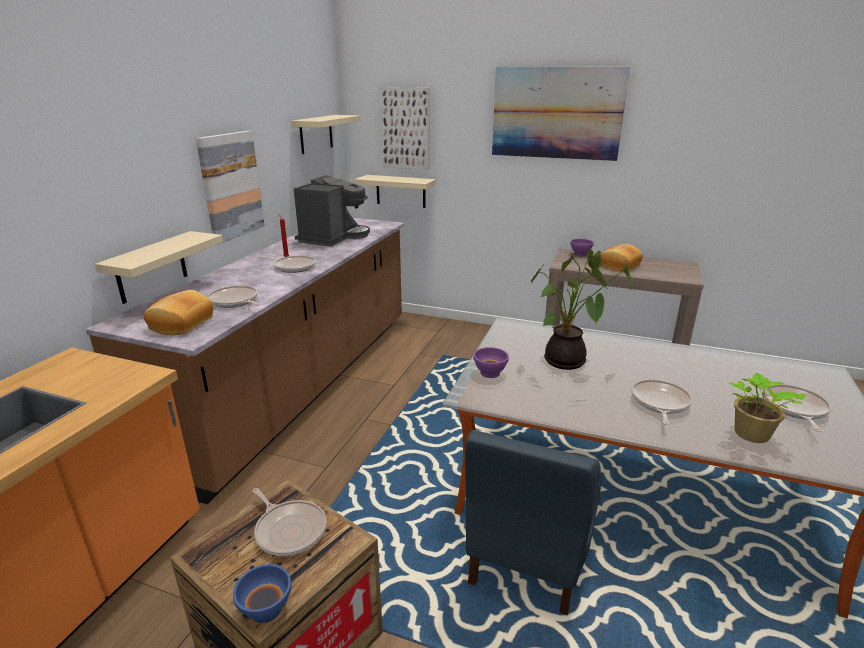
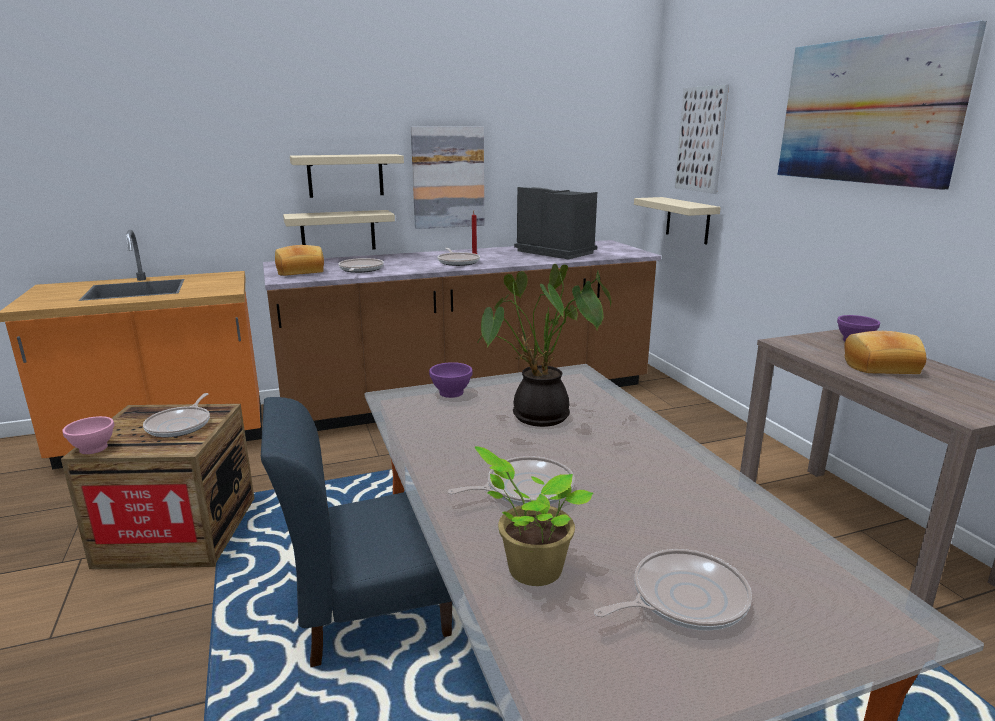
camera: 50 degrees right, 5 degrees down
(267, 608) = (94, 448): blue bowl -> pink bowl
(316, 134) = (595, 141): beige shelf -> beige shelf (345, 175)
(333, 237) = (555, 252): coffee machine -> coffee machine turned 120 degrees counterclockwise

